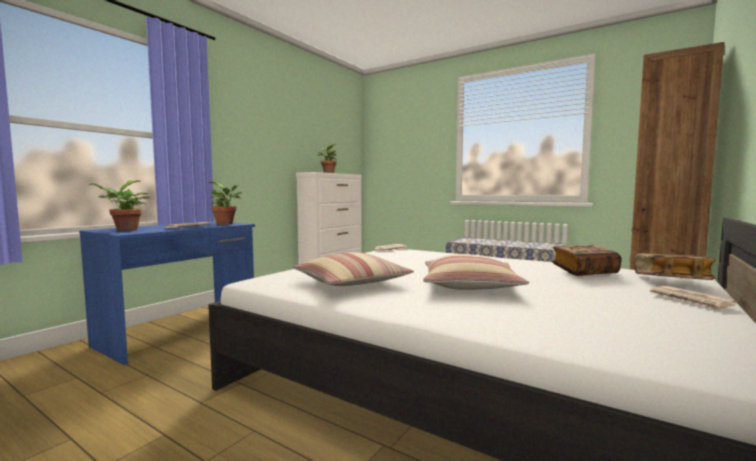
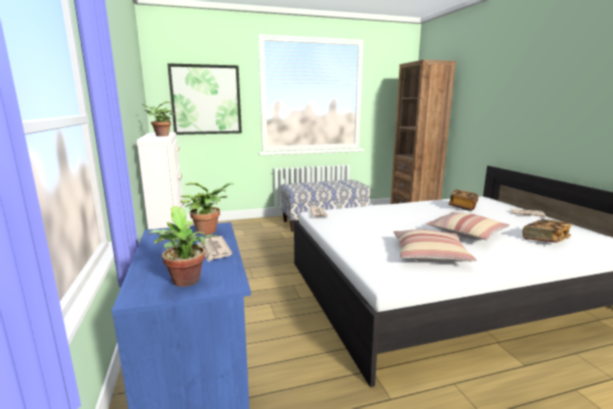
camera: 50 degrees left, 10 degrees up
(407, 148) = (206, 100): none -> picture
(671, 280) = (493, 203): book -> book (545, 240)

